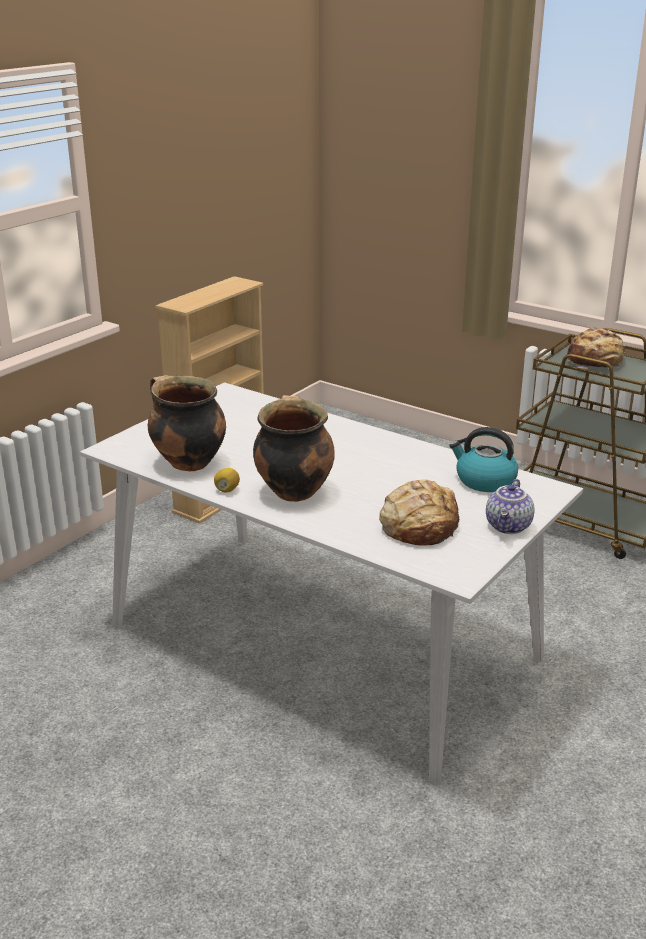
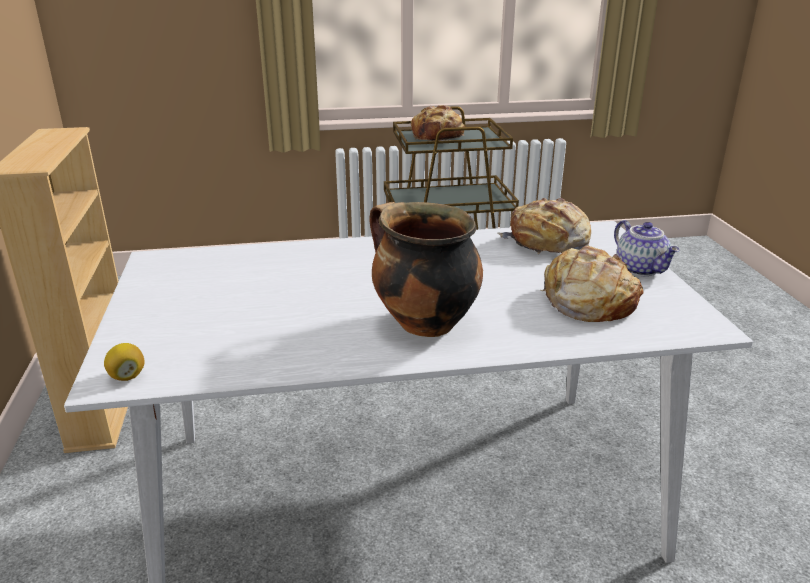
camera: 45 degrees left, 0 degrees up
(187, 462) = (249, 349): cooking pot -> none
(227, 490) = (355, 356): lemon -> lemon (127, 376)
(484, 481) = (548, 243): kettle -> bread

